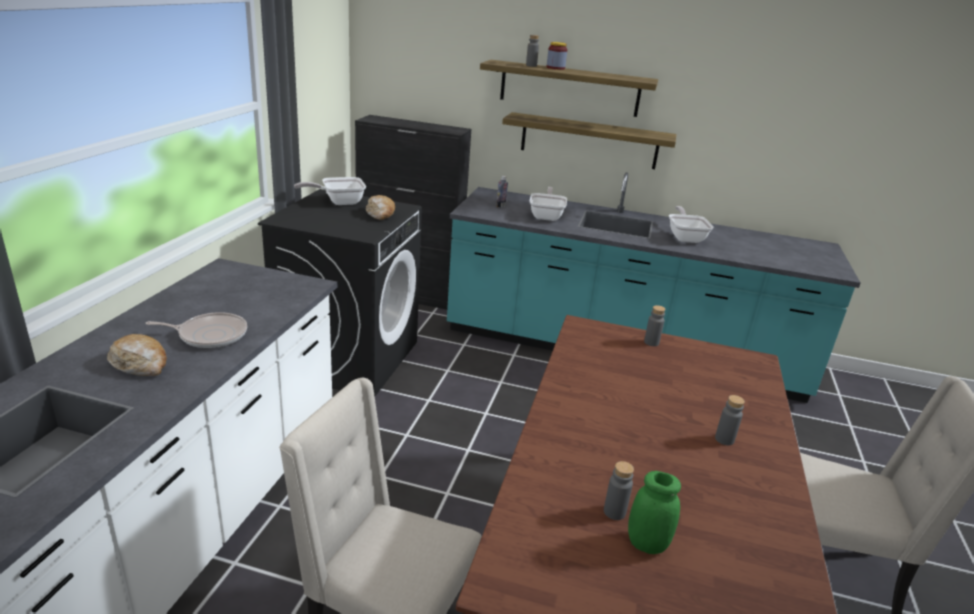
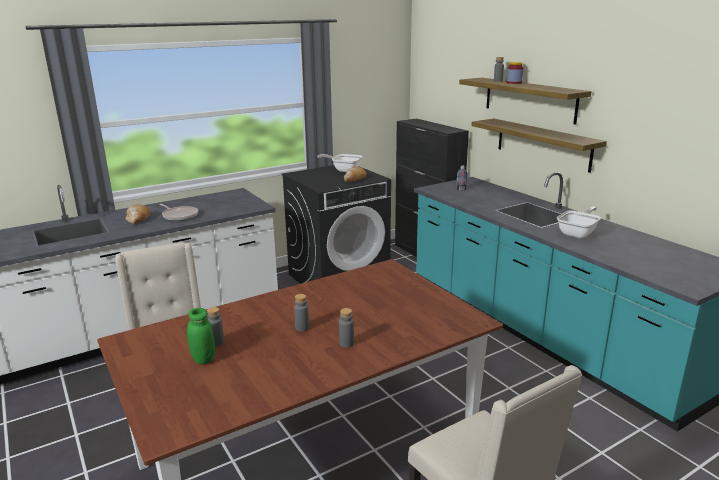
camera: 45 degrees right, 5 degrees down
(547, 216) = (484, 200): frying pan -> none
(651, 342) = (416, 287): grey bottle -> grey bottle (302, 328)

